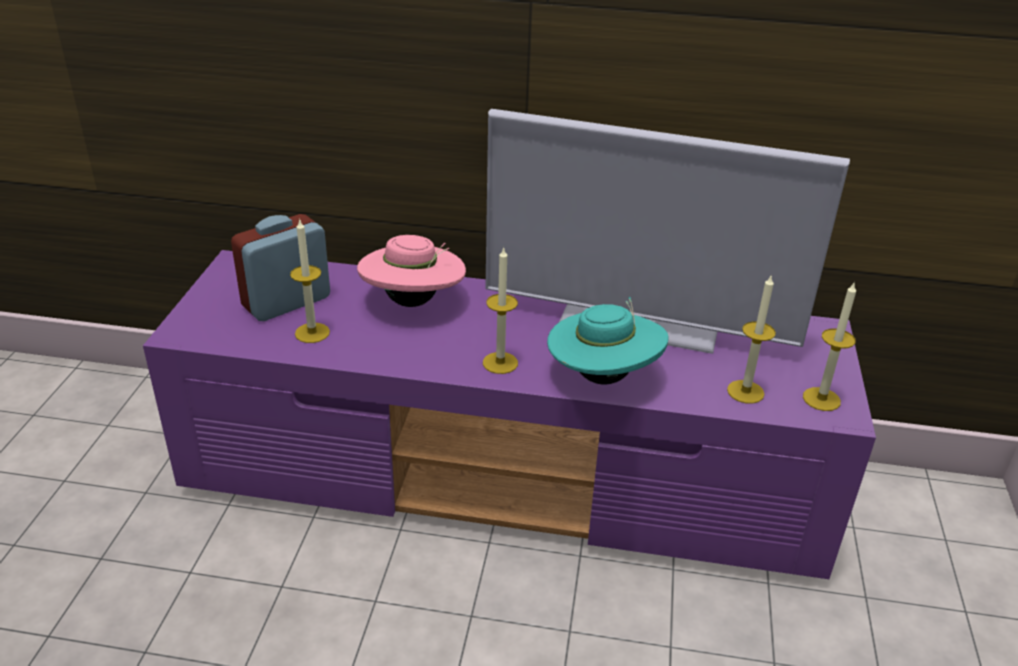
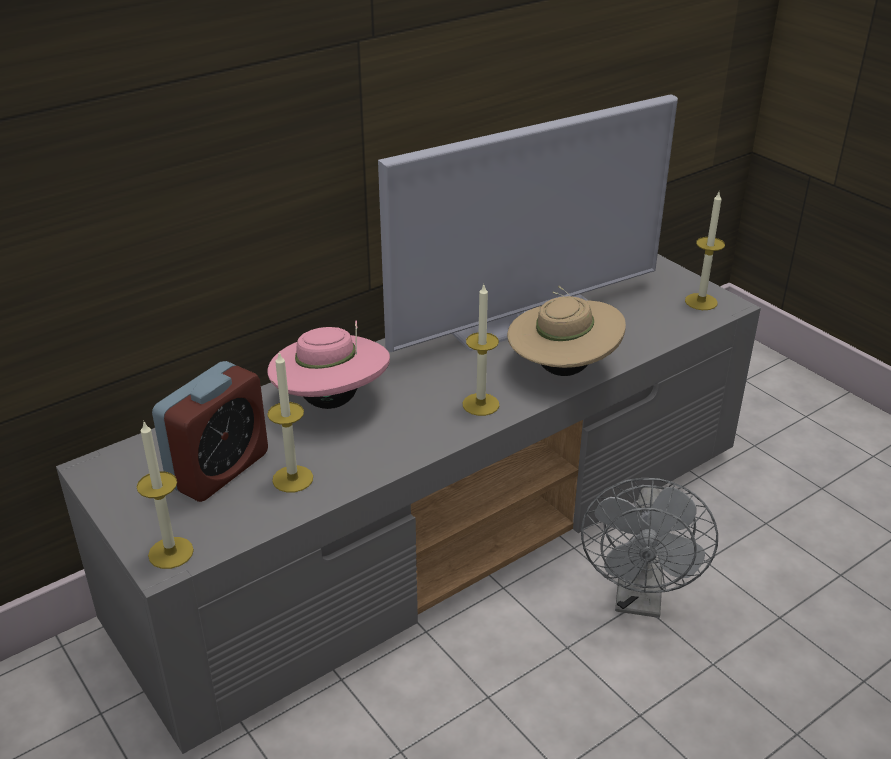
camera: 45 degrees left, 0 degrees up
(286, 302) = (219, 469): alarm clock -> alarm clock turned 150 degrees counterclockwise
(508, 477) = (447, 531): purple tv stand -> grey tv stand
(572, 629) = (639, 599): none -> grey fan
(603, 376) = (562, 369): turquoise hat -> beige hat
(745, 392) = (657, 323): candle -> candle (171, 553)

